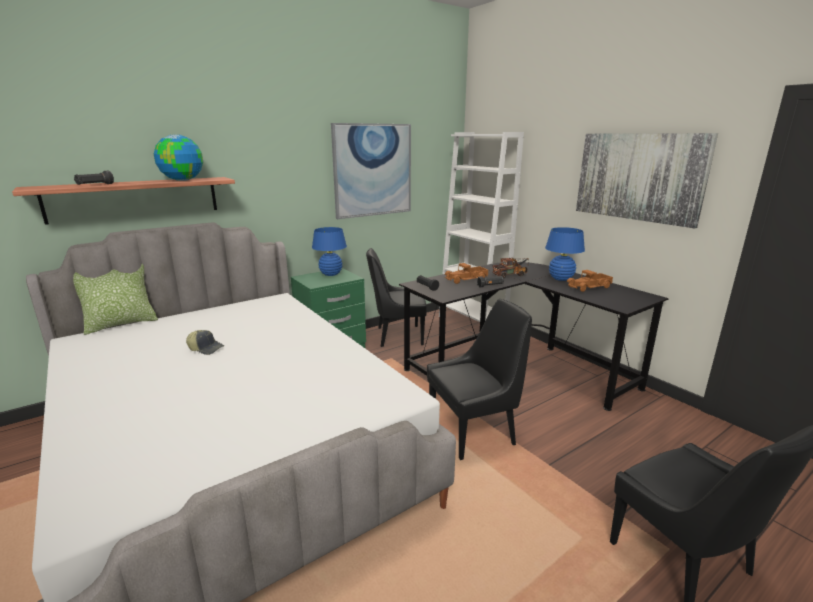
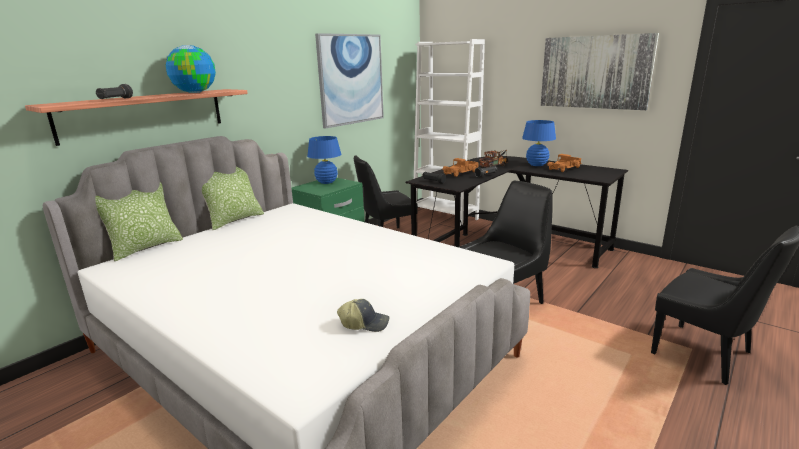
camera: 15 degrees left, 0 degrees up
(206, 348) = (264, 255): cap -> cap (365, 323)
(219, 305) = (234, 220): none -> pillow

